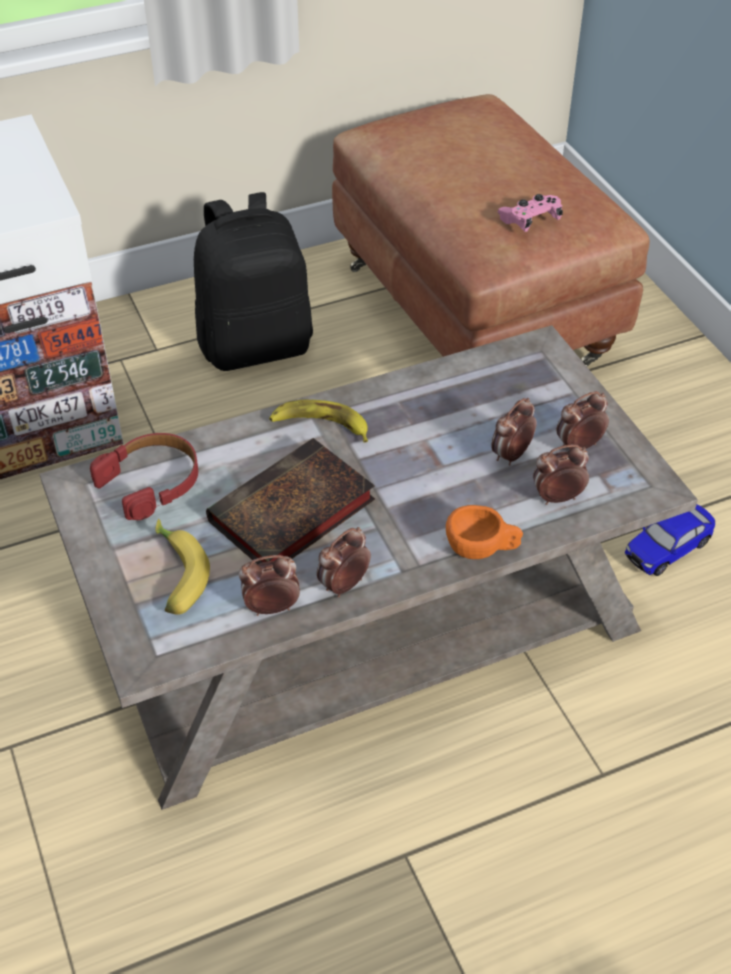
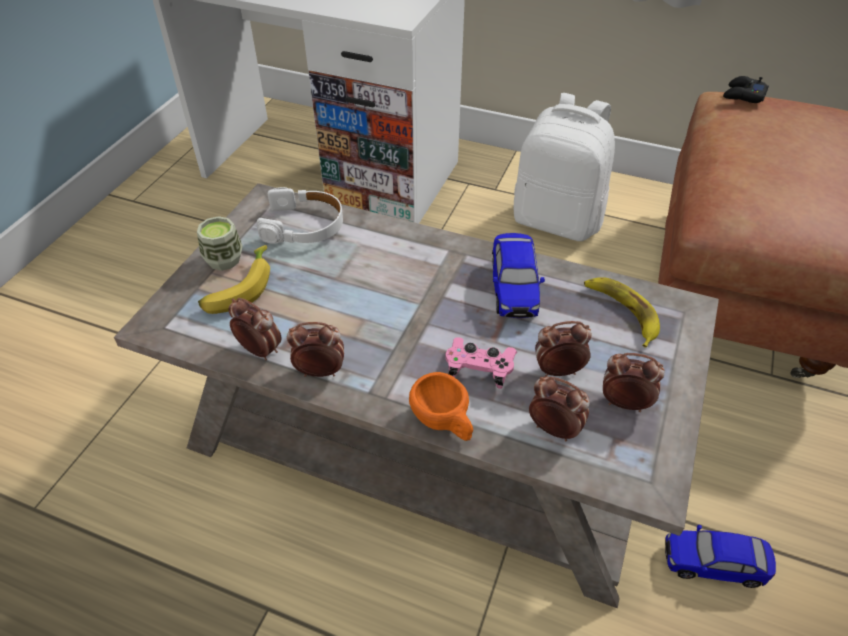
camera: 45 degrees right, 0 degrees up
(121, 563) = (224, 260): none -> cup
(151, 482) = (304, 225): red headphones -> white headphones
(256, 345) = (557, 220): black backpack -> white backpack
(290, 514) = (352, 300): book -> none
(320, 425) = (447, 258): banana -> banana (621, 312)
(385, 125) = (743, 95): none -> black game controller
(404, 415) = (514, 289): none -> toy car
(530, 220) = (788, 211): pink game controller -> pink game controller (479, 369)

